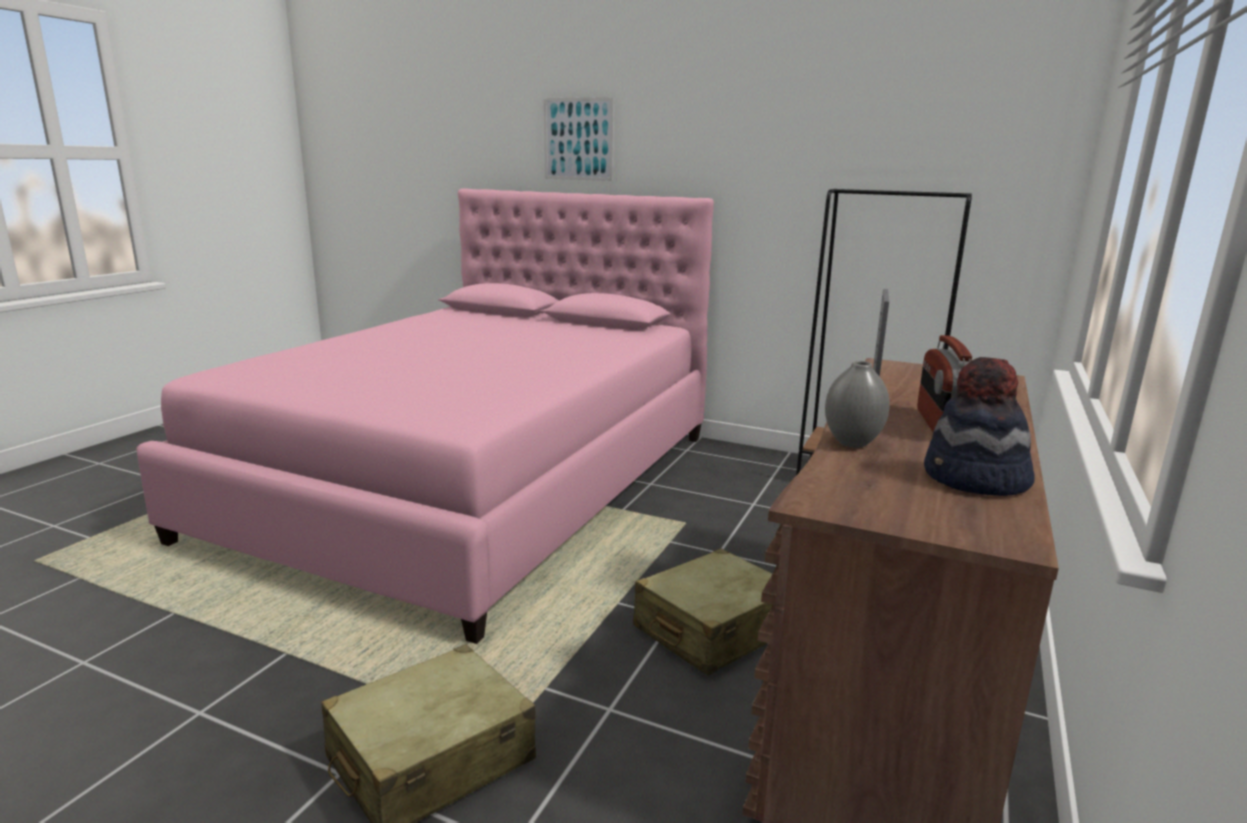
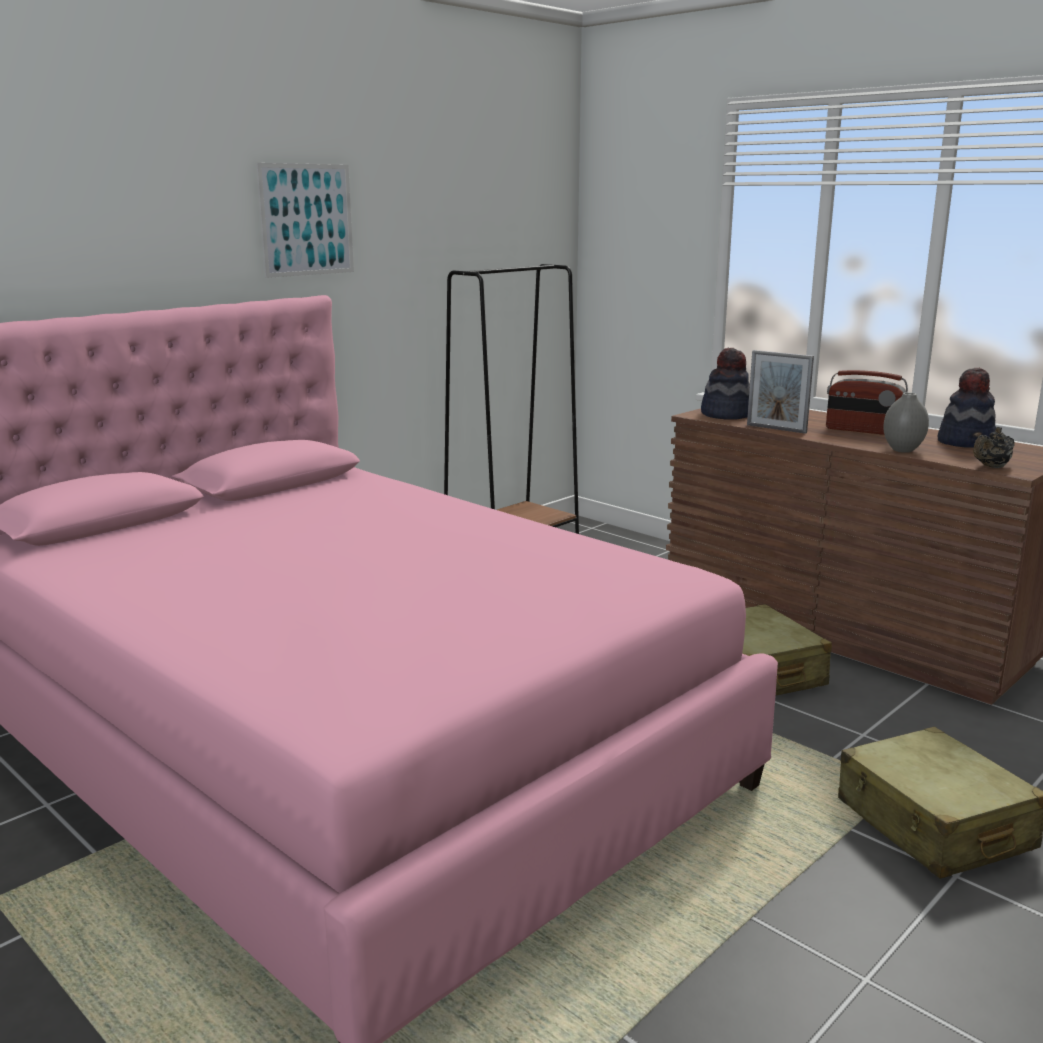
camera: 70 degrees left, 0 degrees up
(578, 139) = (113, 227): picture -> picture (306, 220)
(822, 488) = (991, 467): none -> black teapot
(912, 373) = (726, 414): none -> hat

